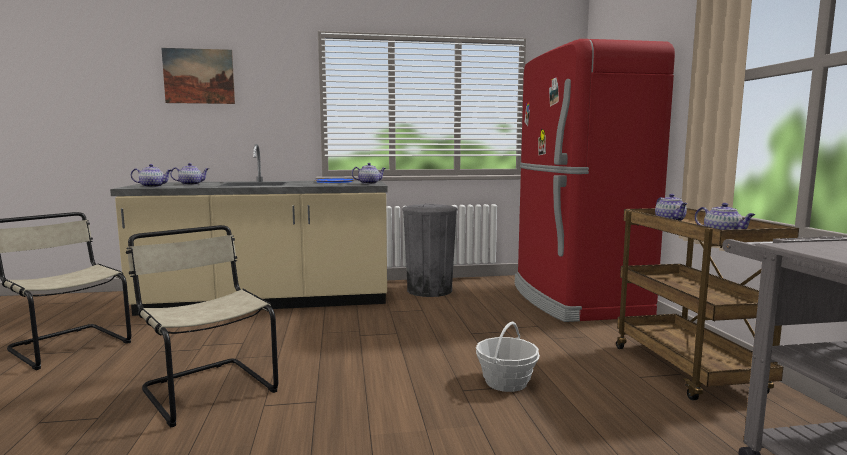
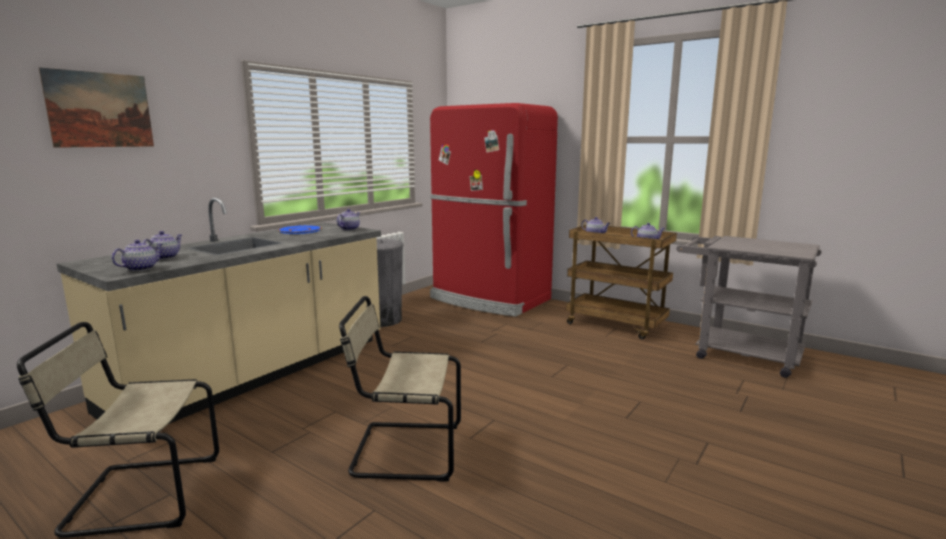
camera: 45 degrees left, 5 degrees up
(506, 382) = (561, 363): basket -> none

